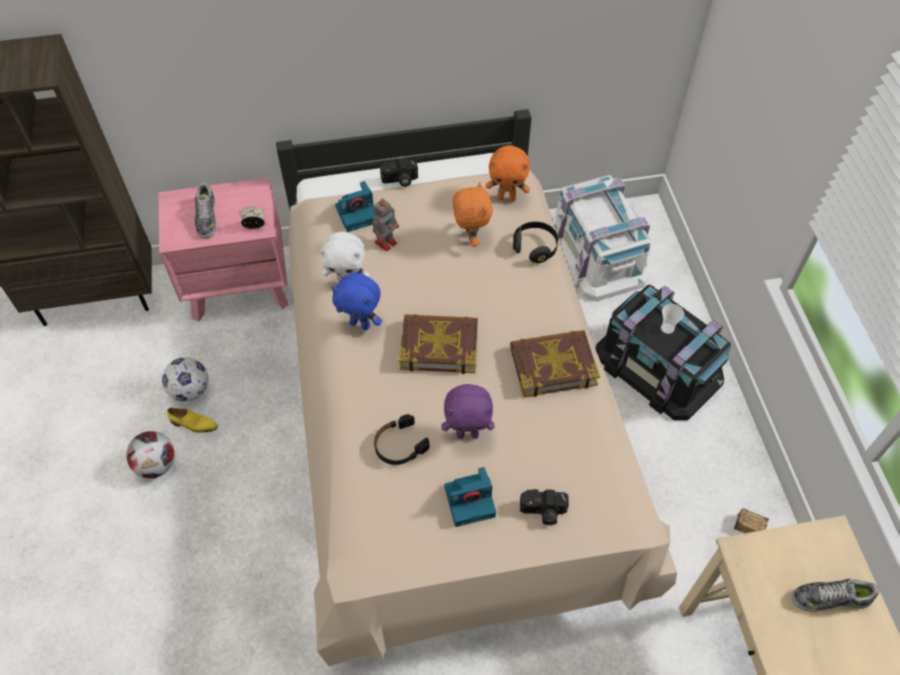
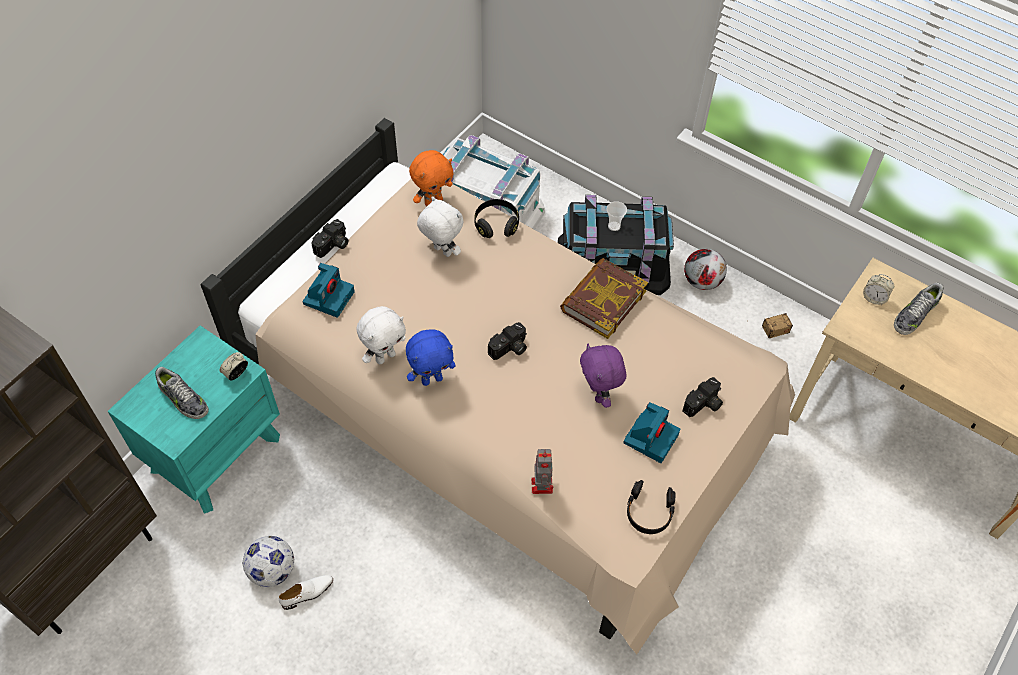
camera: 45 degrees left, 0 degrees up
(157, 464) = (312, 651): football -> football (702, 281)
(194, 424) = (307, 593): yellow shoe -> white shoe
(239, 285) = (216, 452): pink nightstand -> turquoise nightstand
(386, 242) = (379, 302): toy robot -> toy robot (541, 484)
(399, 445) = (562, 441): black headphones -> black headphones (649, 512)
(439, 346) = (509, 349): book -> camera
(468, 434) = (599, 394): purple plush toy -> purple plush toy turned 120 degrees clockwise
(470, 238) = (441, 251): orange plush toy -> white plush toy
(802, 550) = (874, 298): none -> alarm clock

